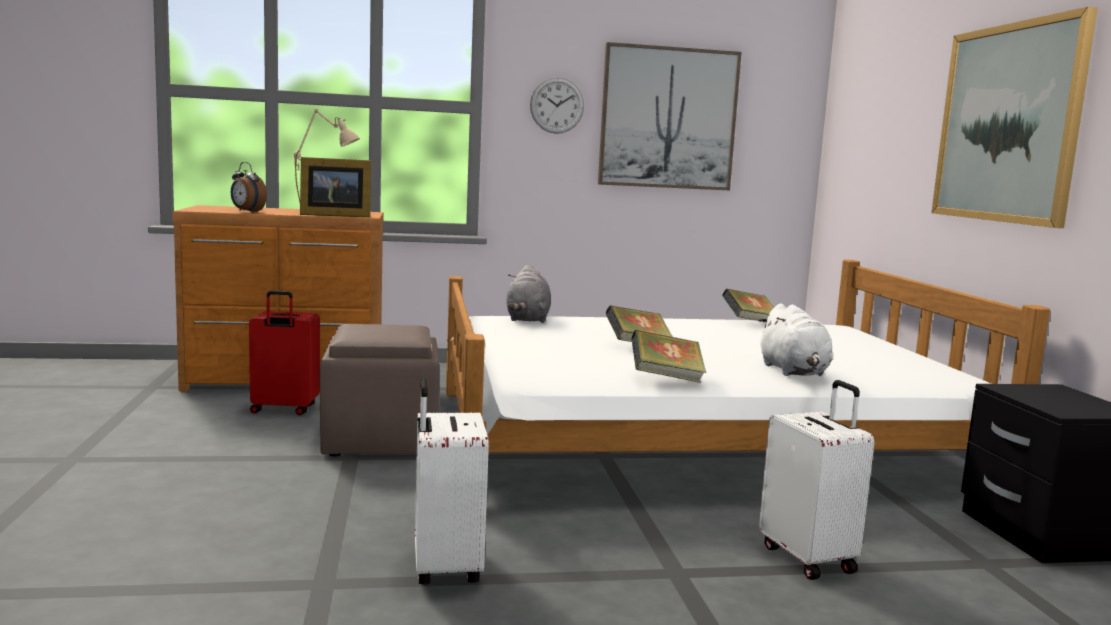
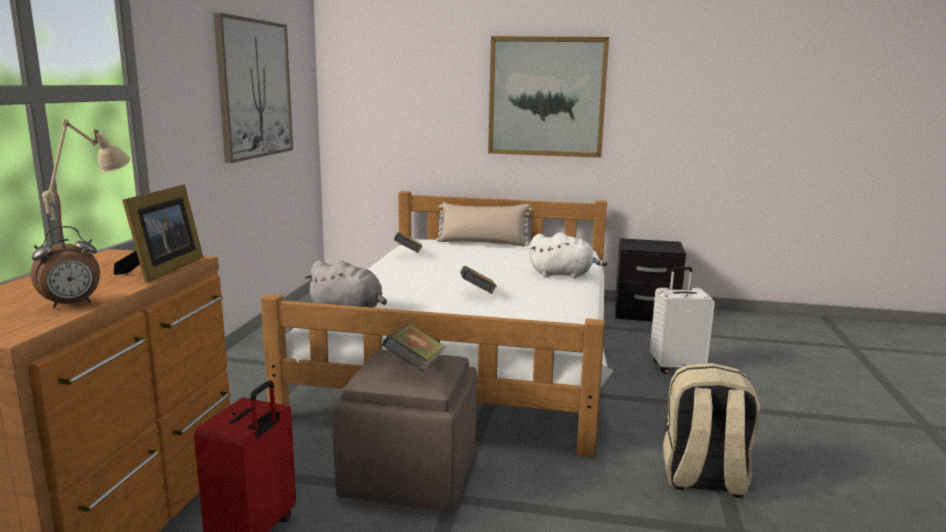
camera: 70 degrees left, 5 degrees up
(444, 568) = (703, 479): white suitcase -> beige backpack
(557, 105) = (191, 83): wall clock -> none
(666, 378) = (575, 304): book -> book (415, 367)
(888, 344) = (483, 243): none -> beige pillow

